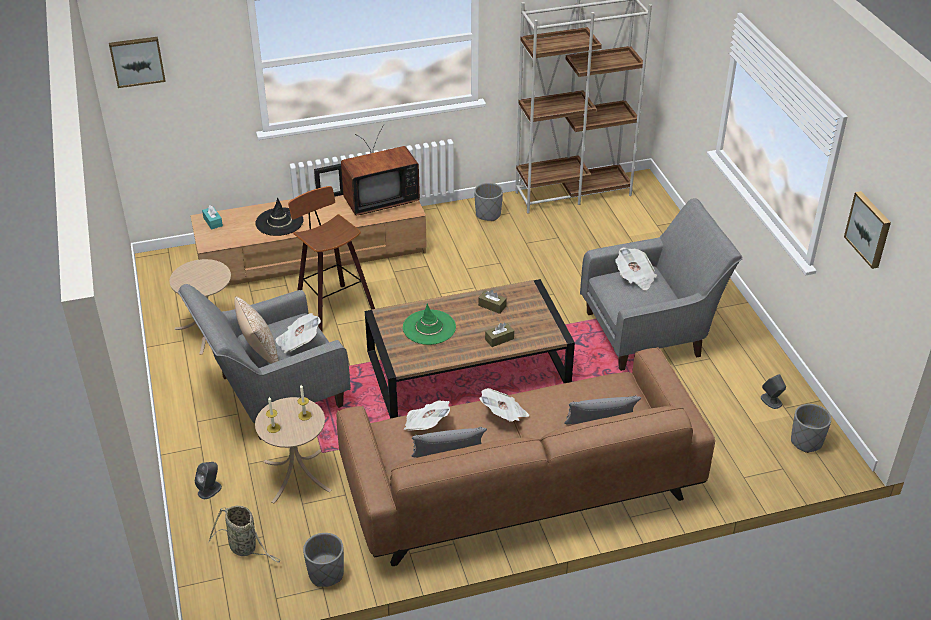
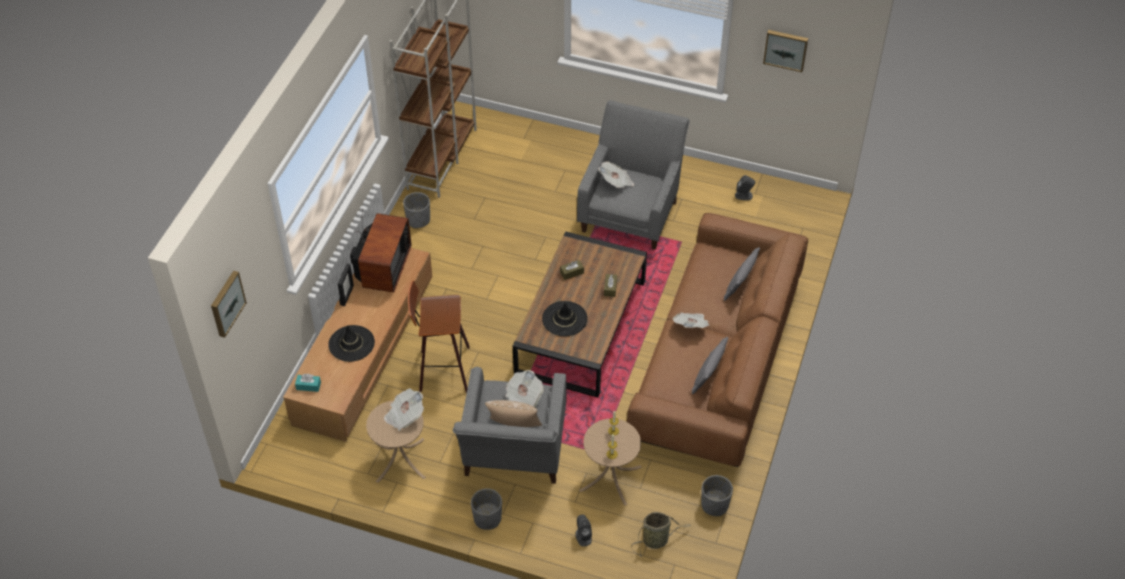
camera: 55 degrees left, 10 degrees up
(426, 424) = (668, 371): newspaper -> newspaper (404, 416)
(429, 327) = (564, 319): green hat -> black hat
(806, 442) = (790, 203): grey planter -> grey planter (487, 518)

